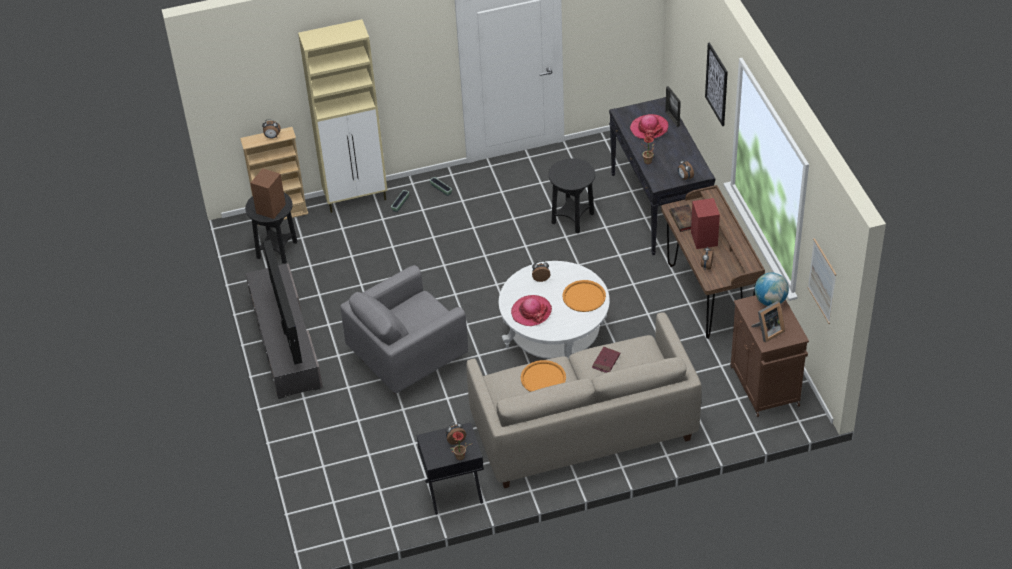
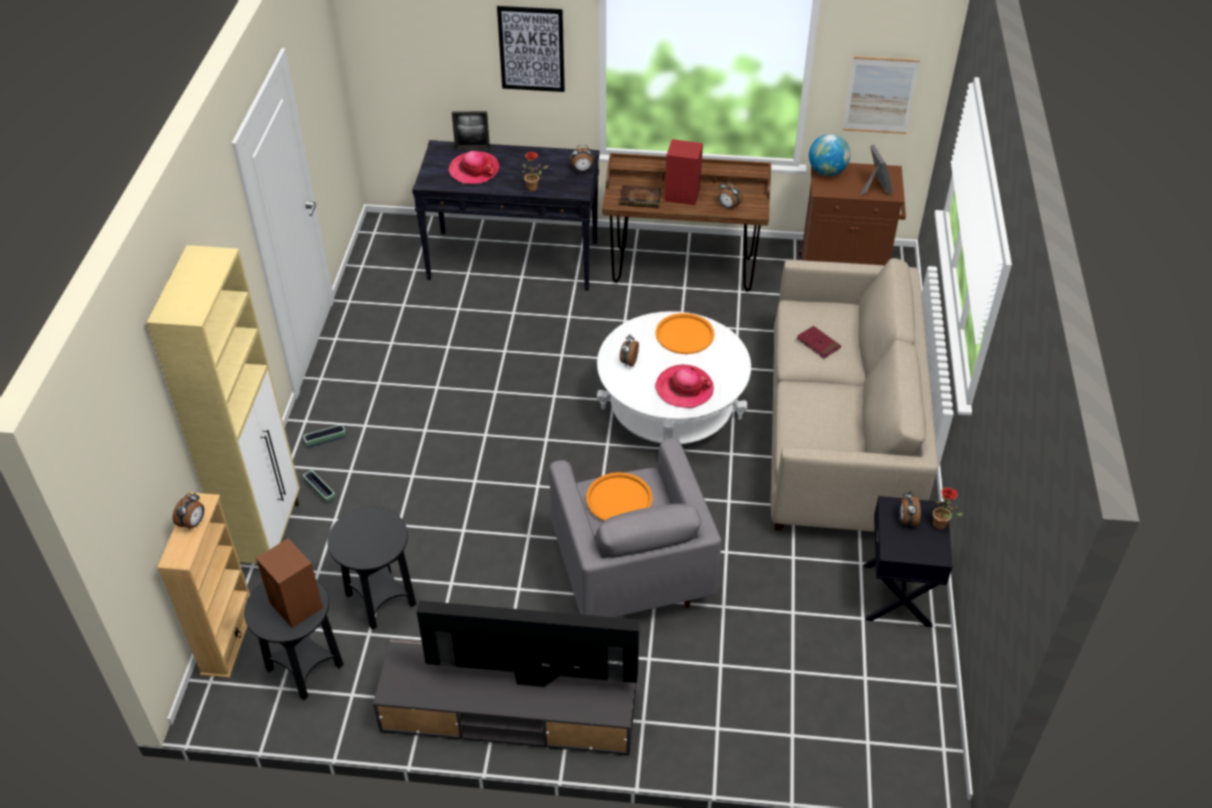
camera: 70 degrees left, 0 degrees up
(543, 378) = (819, 407): orange tray -> orange tray (619, 499)
(572, 218) = (478, 335): black side table -> black side table (380, 600)

